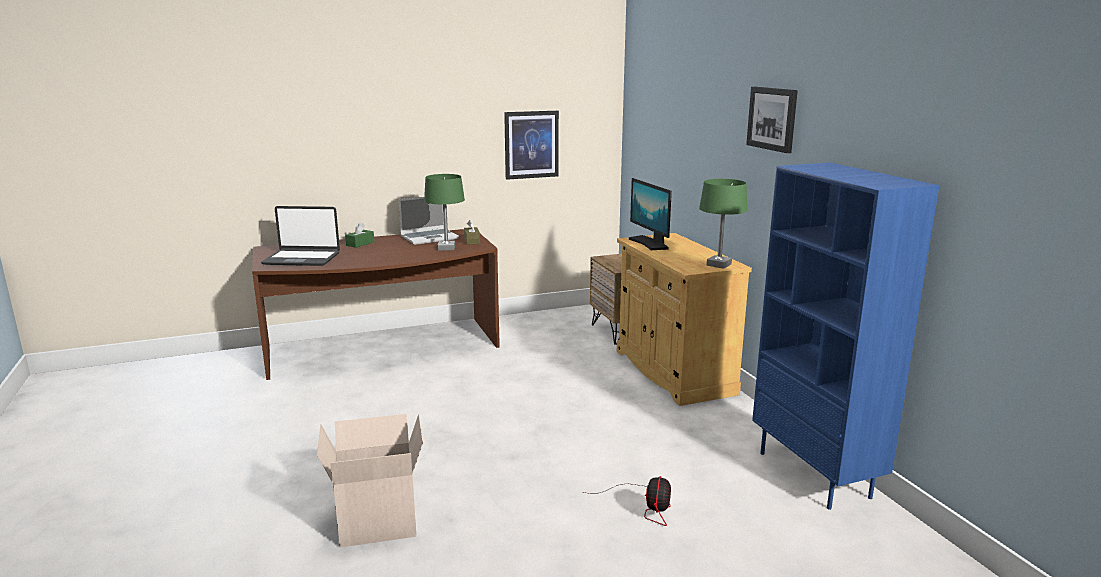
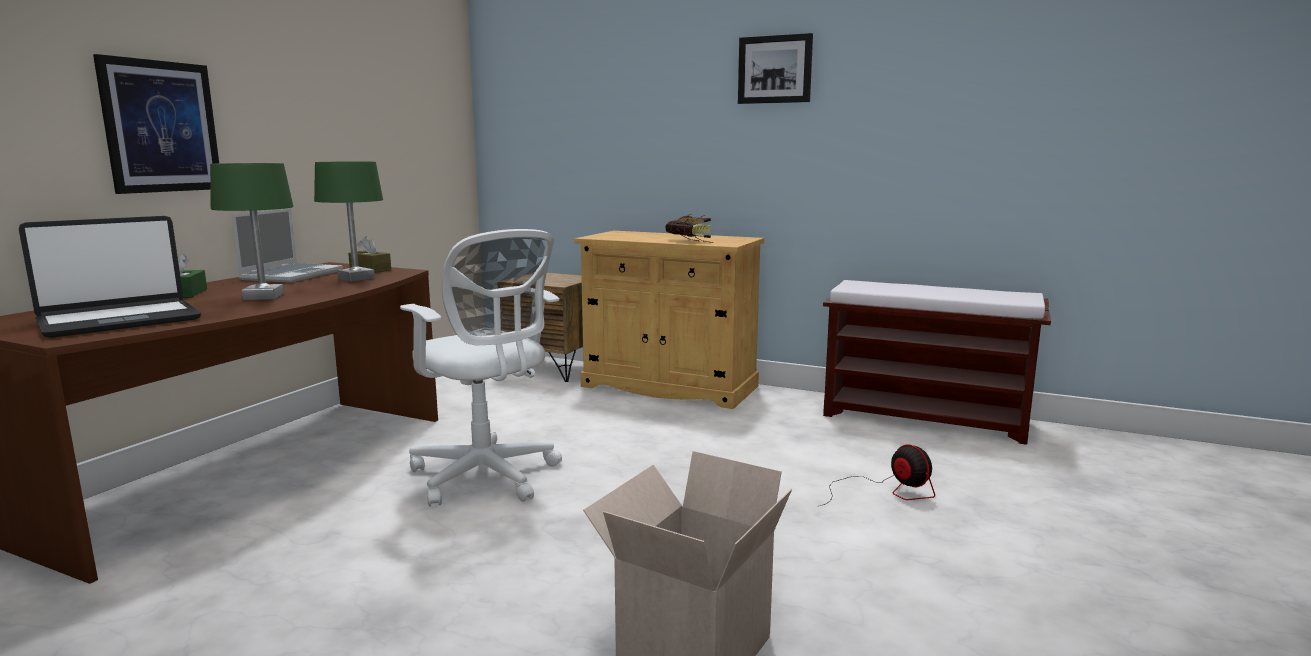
camera: 45 degrees left, 5 degrees down
(460, 393) = (487, 477): none -> white office chair
(531, 144) = (387, 138): picture -> picture (161, 127)
(649, 243) = (621, 237): monitor -> none
(677, 260) = (691, 241): none -> book
(718, 264) = (735, 239): green table lamp -> green table lamp (263, 297)
(815, 475) = (925, 418): blue bookcase -> brown bench

